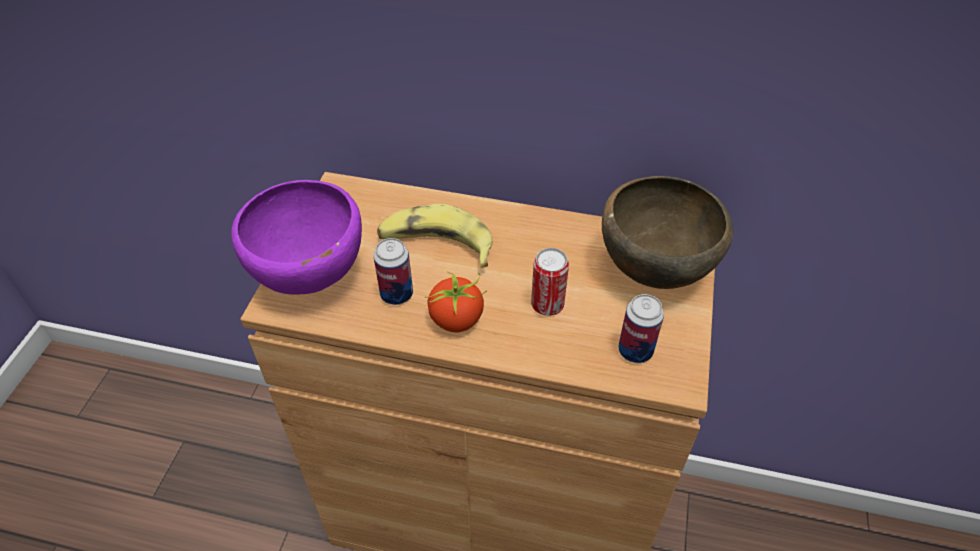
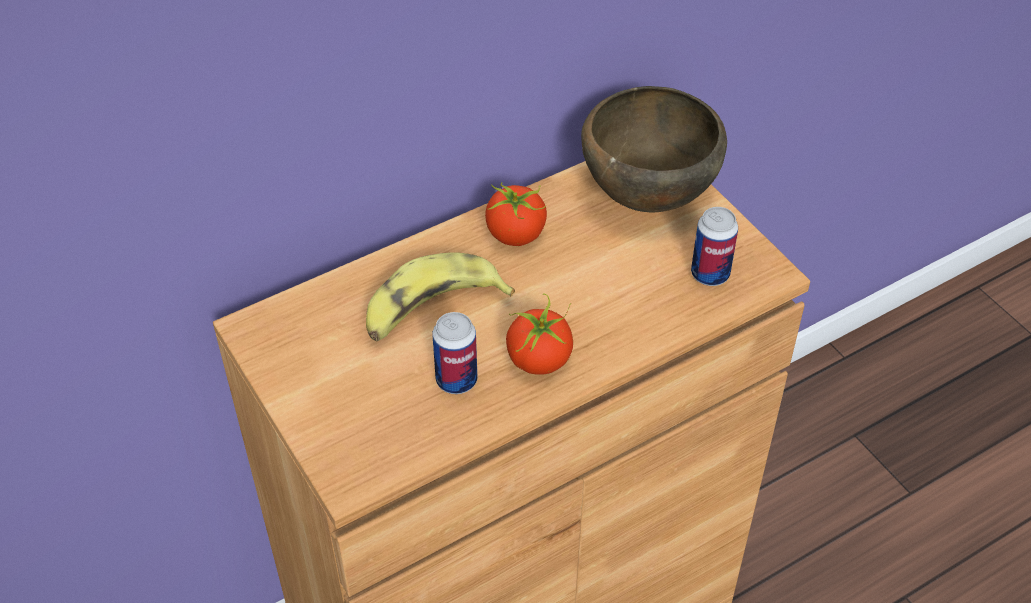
camera: 45 degrees left, 0 degrees up
(311, 279) = (354, 430): purple bowl -> none
(540, 237) = (516, 234): none -> tomato
(547, 305) = (598, 289): can -> none

